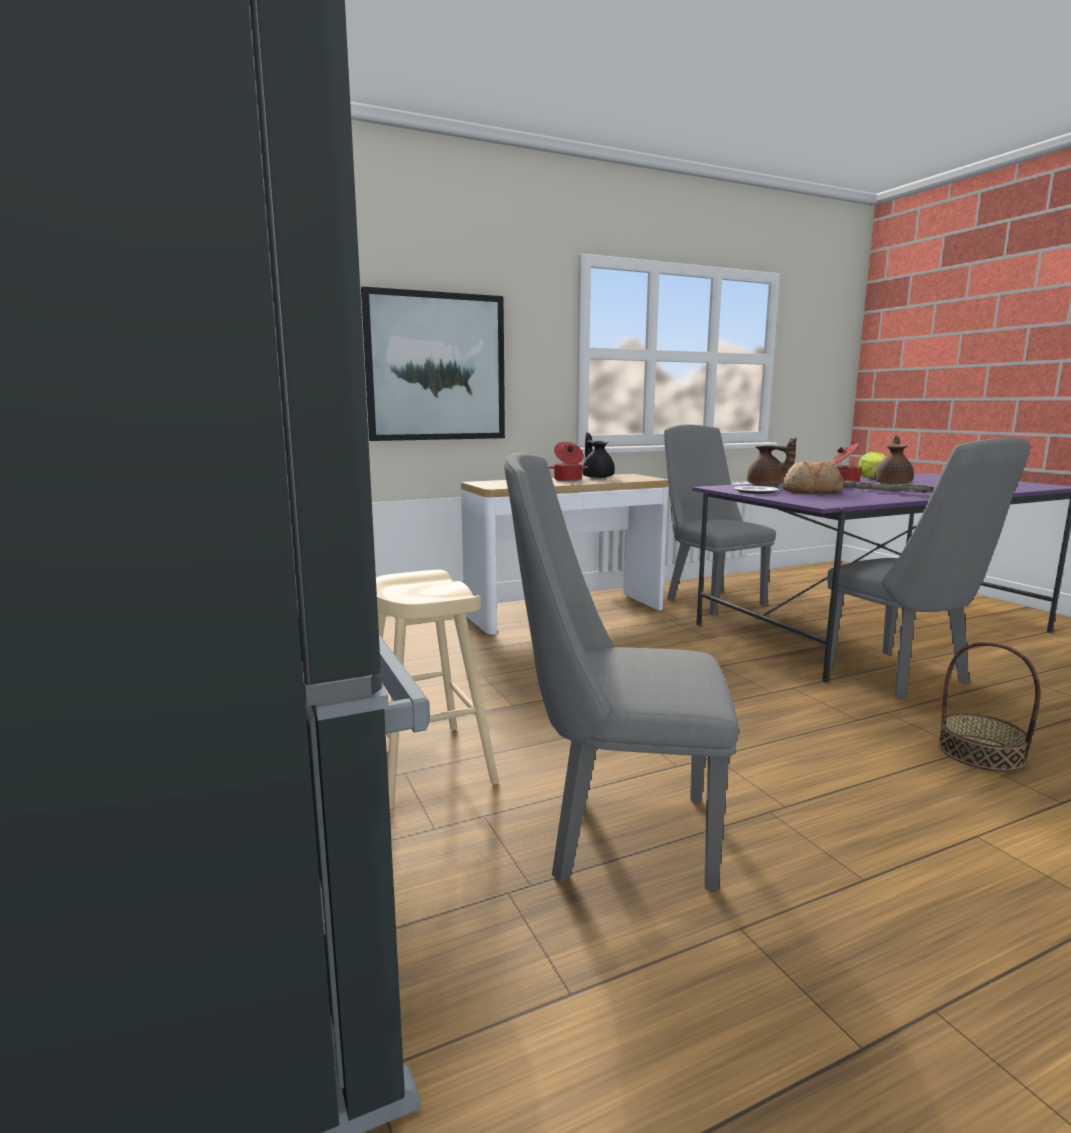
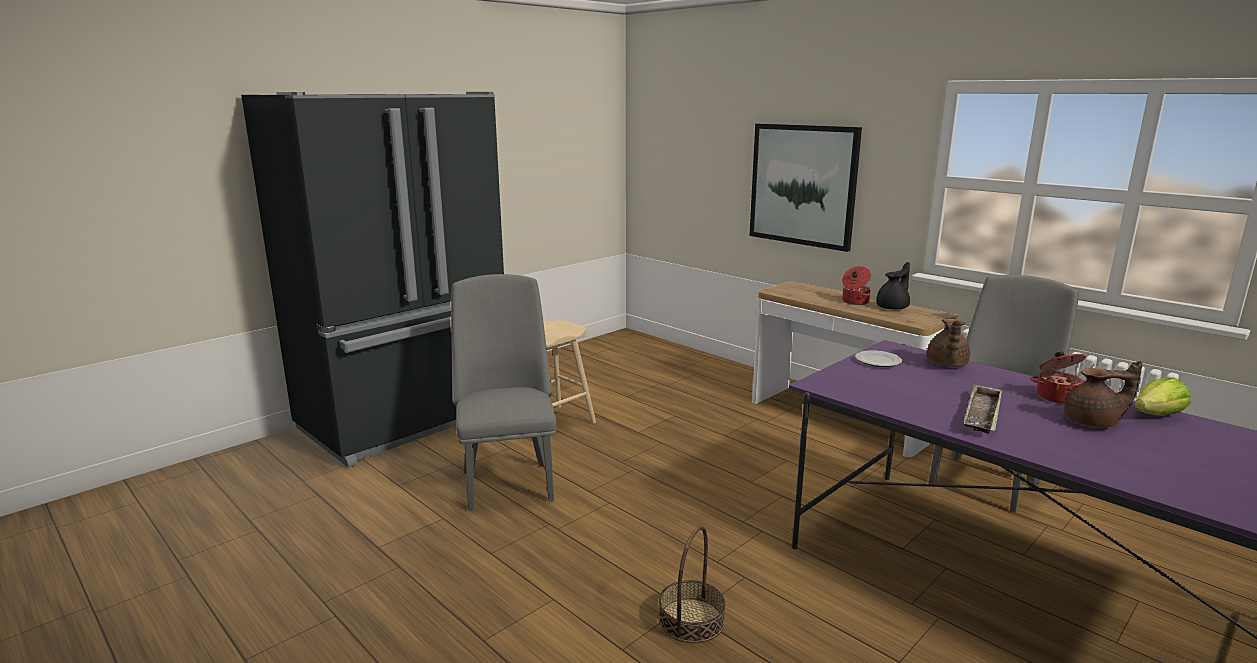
camera: 70 degrees right, 5 degrees up
(811, 491) = (919, 381): bread -> none
(904, 678) = (850, 595): grey chair -> none

